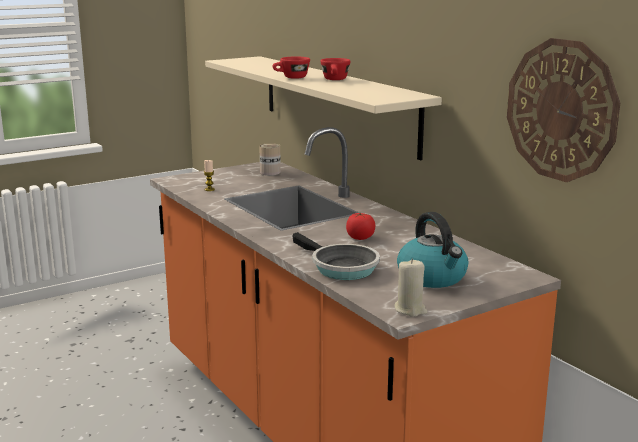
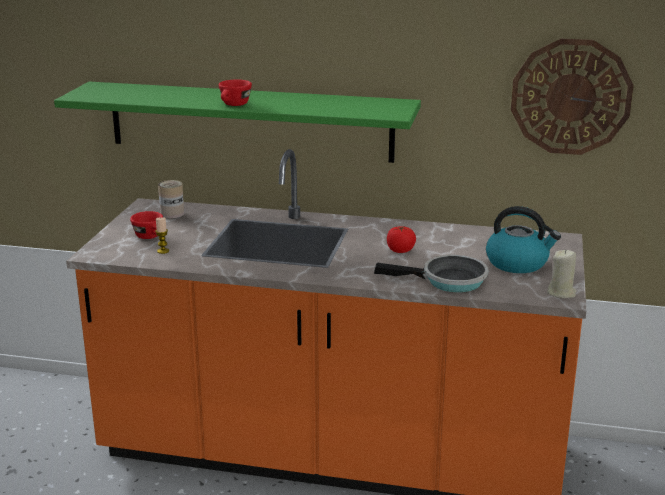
camera: 45 degrees left, 5 degrees up
(335, 80) = (280, 99): red cup -> red cup (151, 237)
(337, 103) = (250, 121): beige shelf -> green shelf

